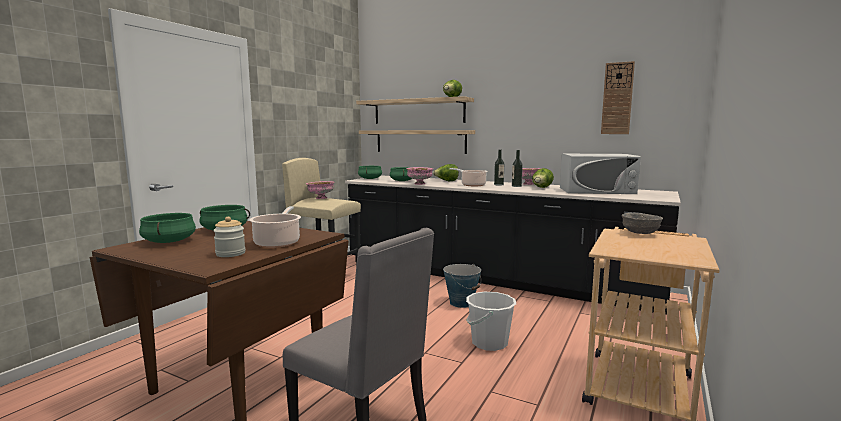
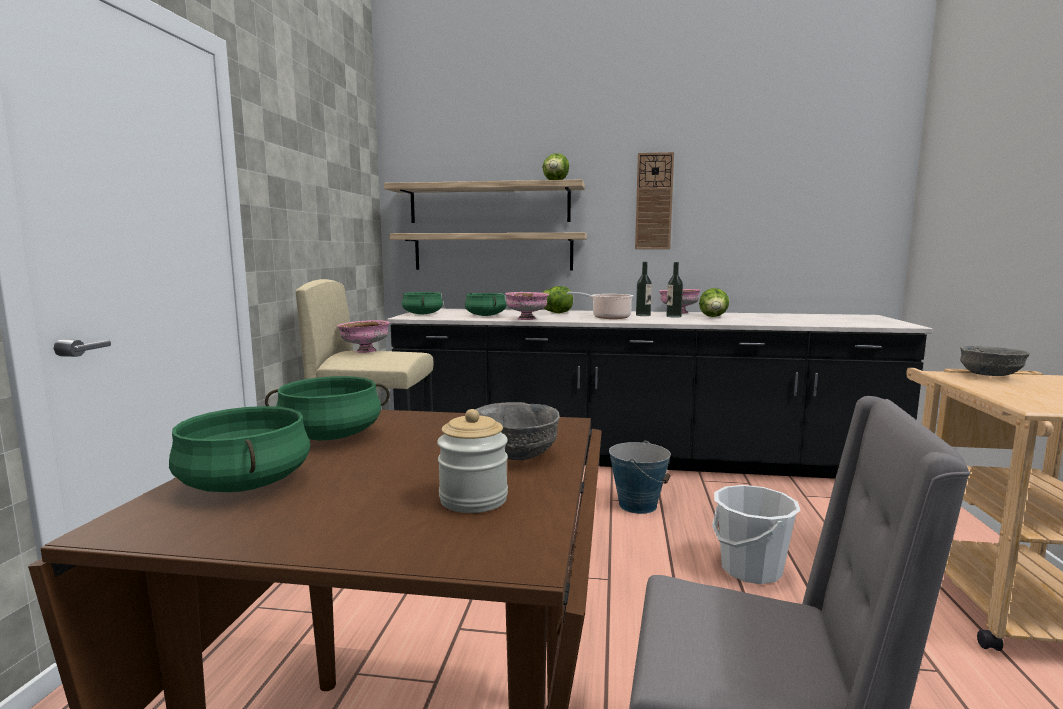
camera: 20 degrees left, 0 degrees up
(278, 242) = (515, 454): cooking pot -> grey bowl
(596, 190) = (791, 318): white microwave -> none
(617, 98) = (798, 189): wall clock -> wall clock (654, 201)

